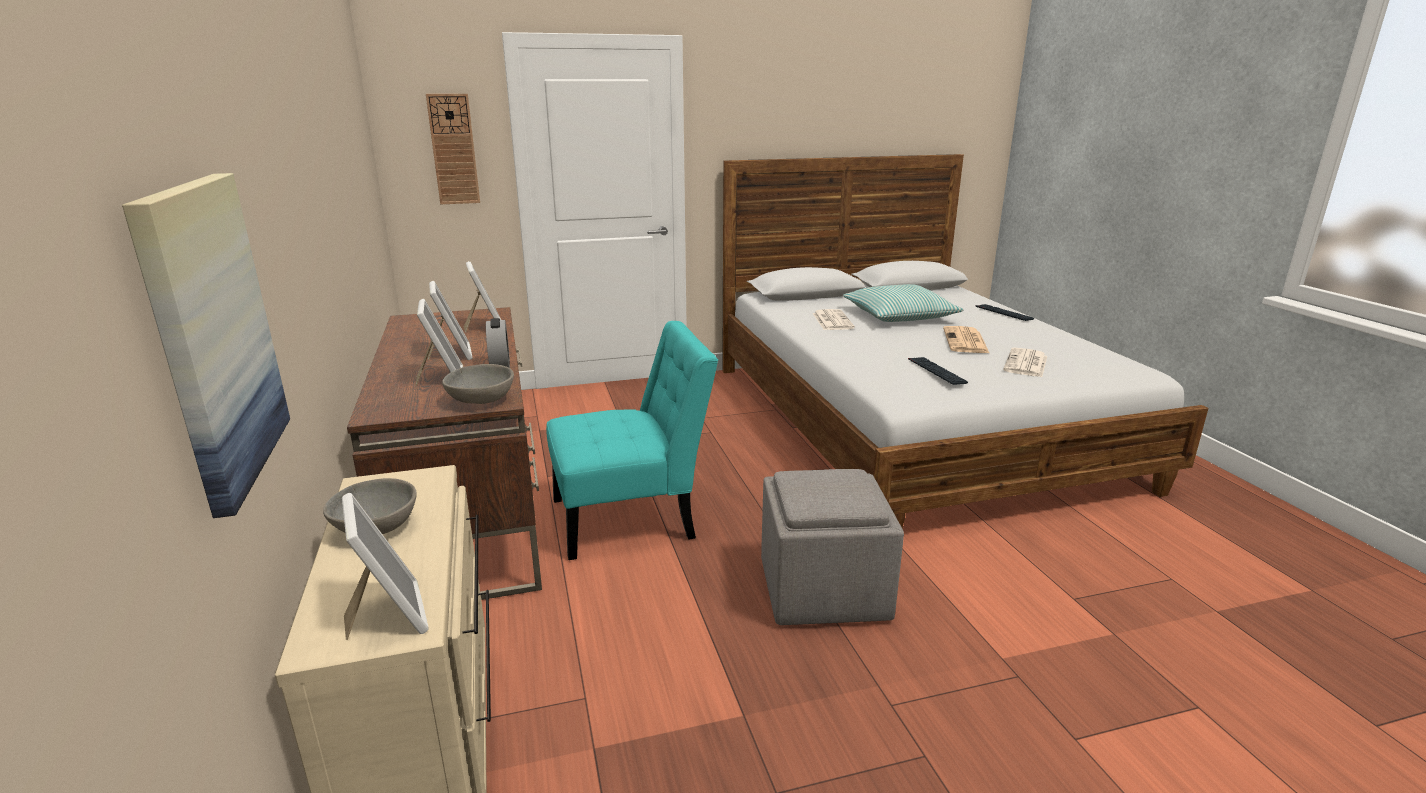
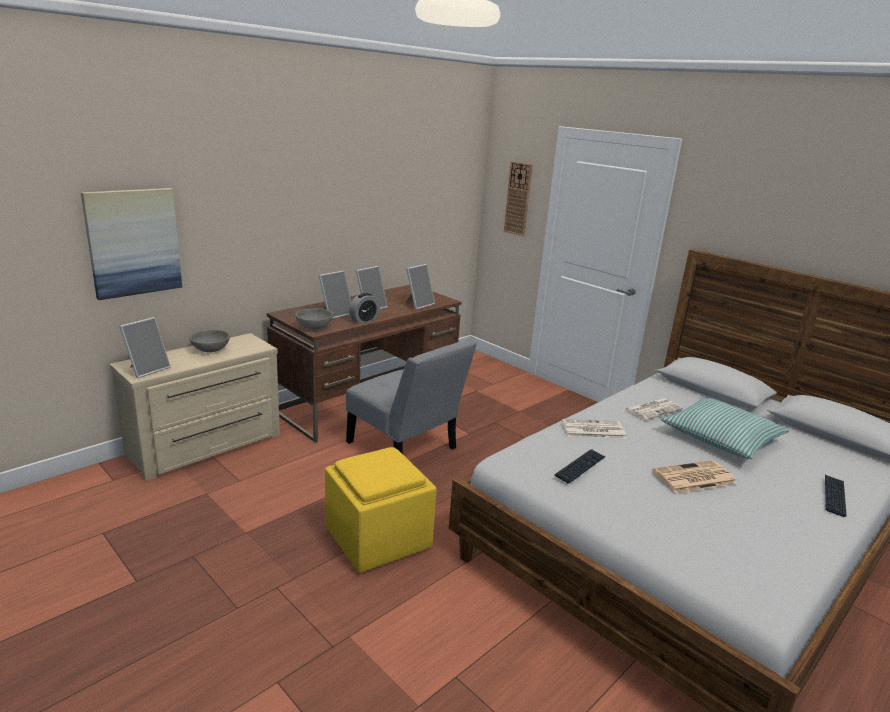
camera: 60 degrees right, 0 degrees up
(632, 517) = (405, 448): turquoise chair -> grey chair
(821, 590) = (378, 538): grey ottoman -> yellow ottoman
(1026, 364) = (675, 516): newspaper -> newspaper (592, 430)

